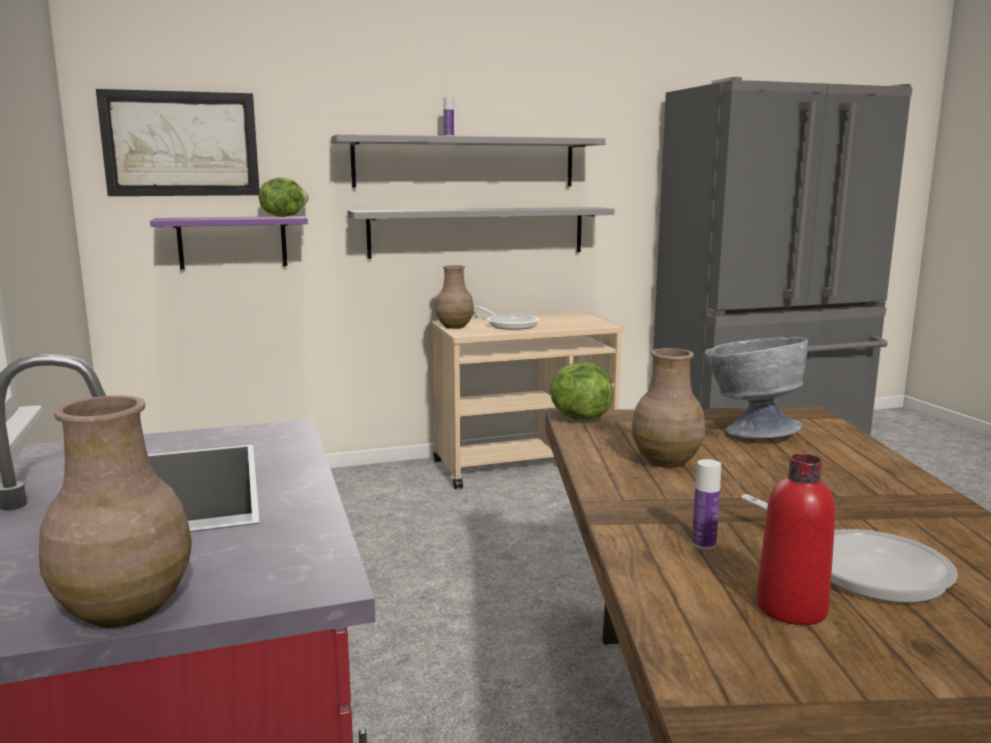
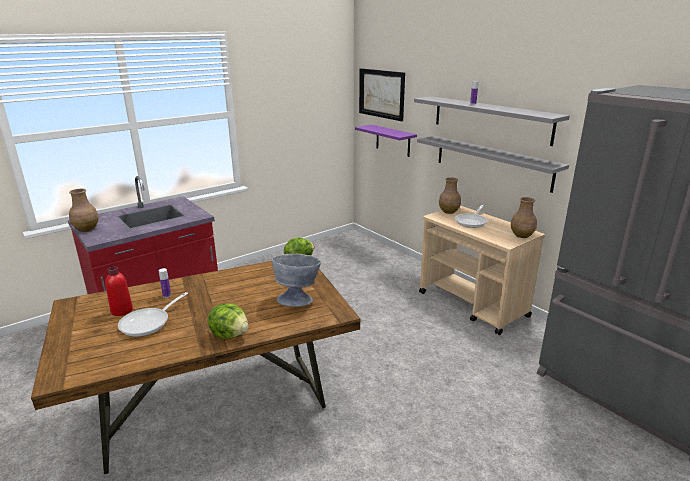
camera: 70 degrees right, 10 degrees up
(283, 216) = (402, 134): lettuce -> lettuce (230, 334)
(667, 461) = (248, 284): brown vase -> brown vase (522, 235)

